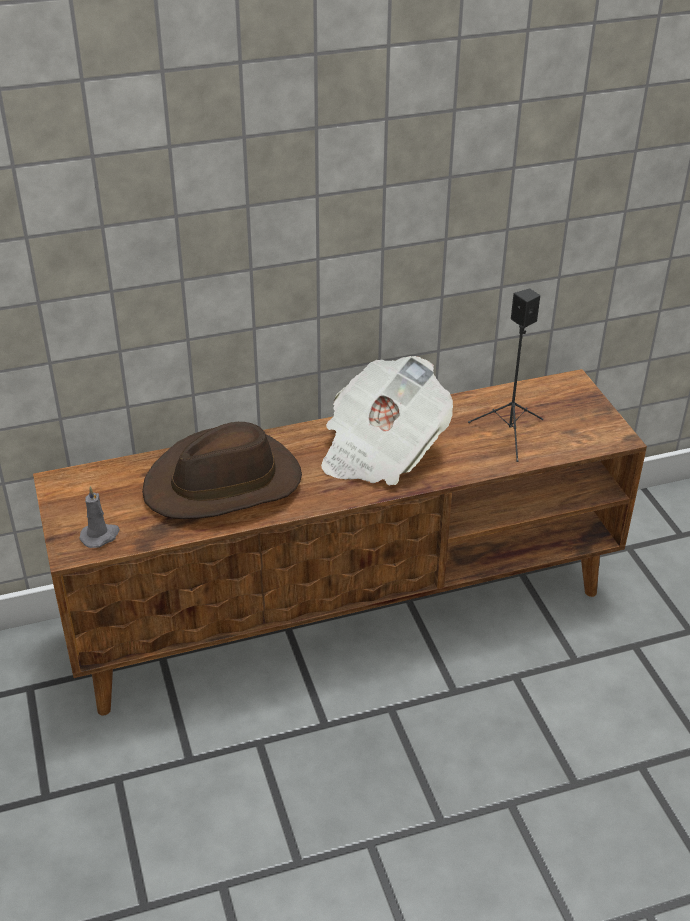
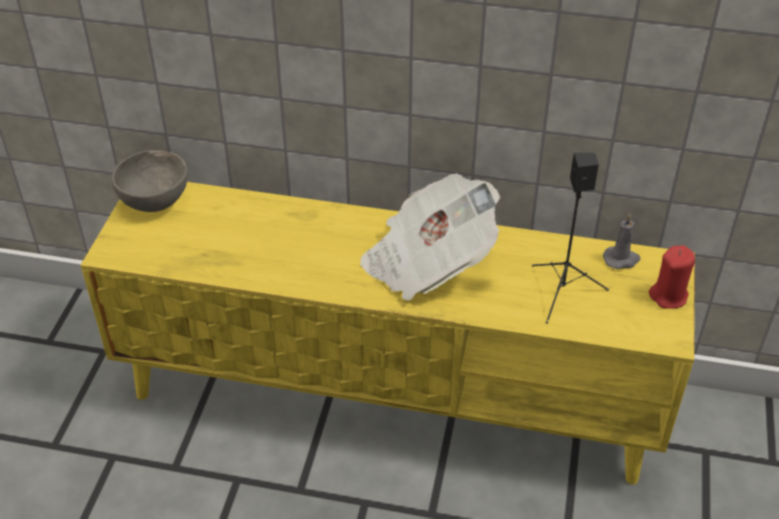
camera: 30 degrees right, 5 degrees up
(79, 489) = (156, 201): none -> grey bowl
(100, 536) = (139, 249): grey candle -> grey candle (621, 259)
(224, 483) = (270, 241): brown hat -> none
(345, 609) = (392, 394): brown tv stand -> yellow tv stand
(590, 407) = (668, 296): none -> red candle

